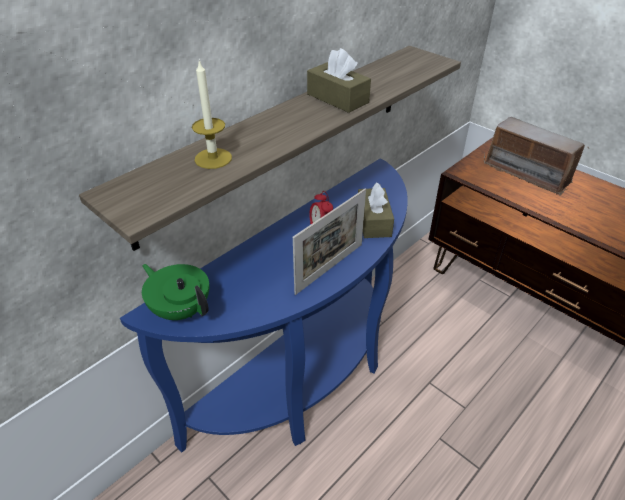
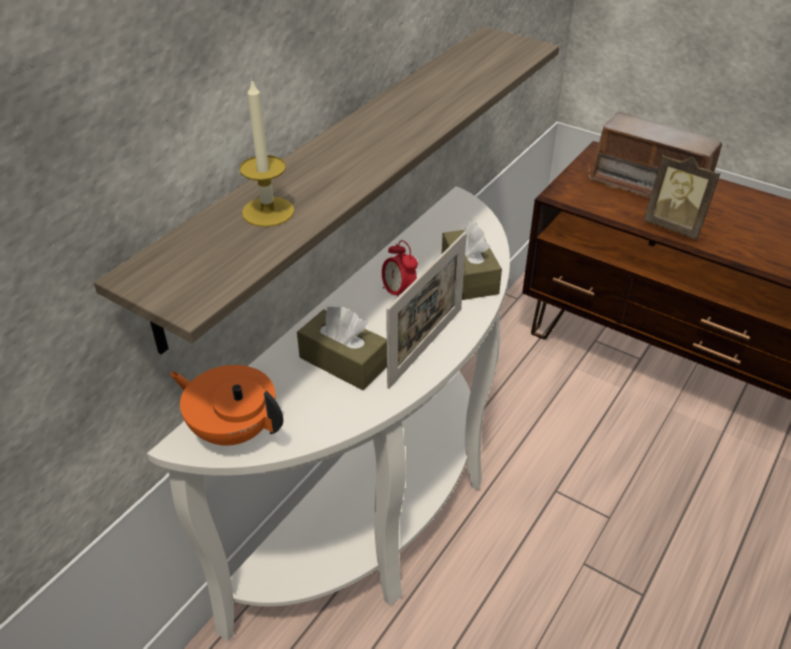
camera: 10 degrees left, 0 degrees up
(181, 309) = (233, 429): green teapot -> orange teapot
(307, 380) = (387, 512): blue console table -> white console table
(337, 98) = (411, 111): brown tissue box -> brown tissue box (343, 361)
(540, 203) = (674, 226): none -> picture frame

